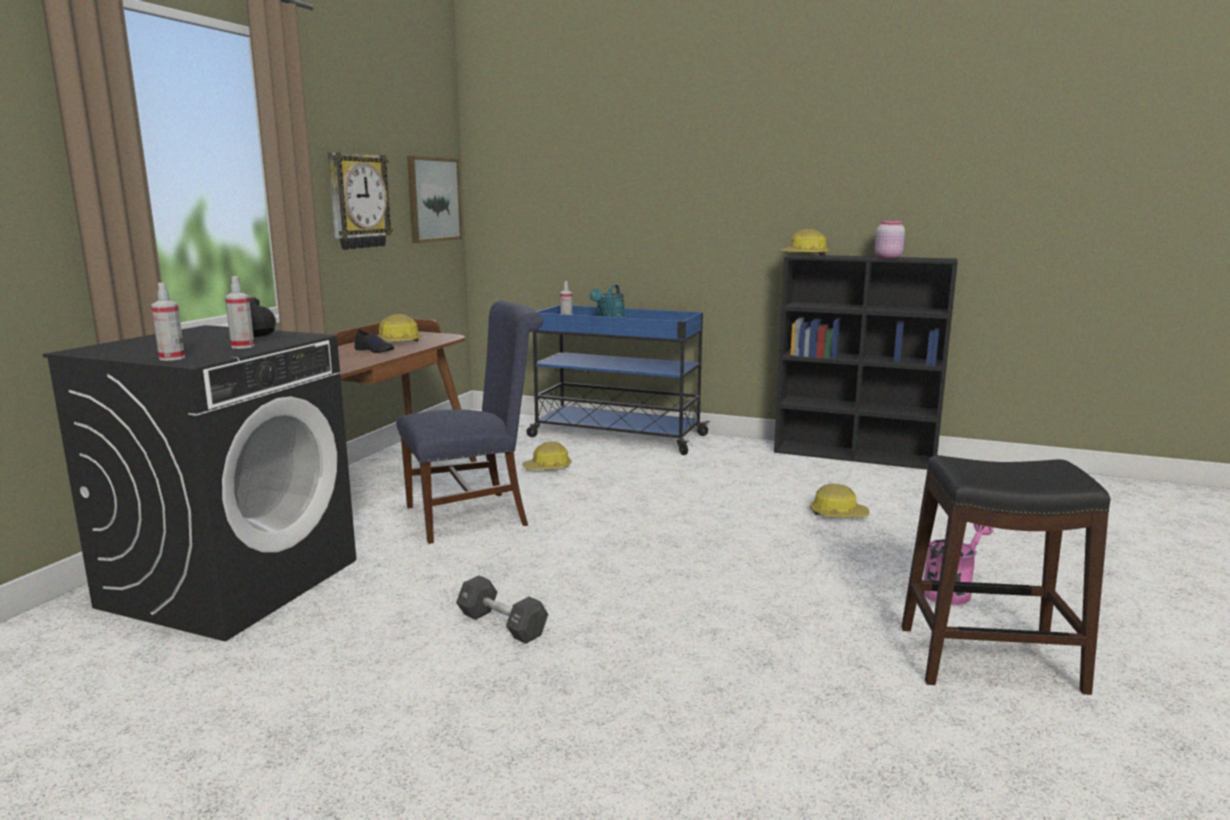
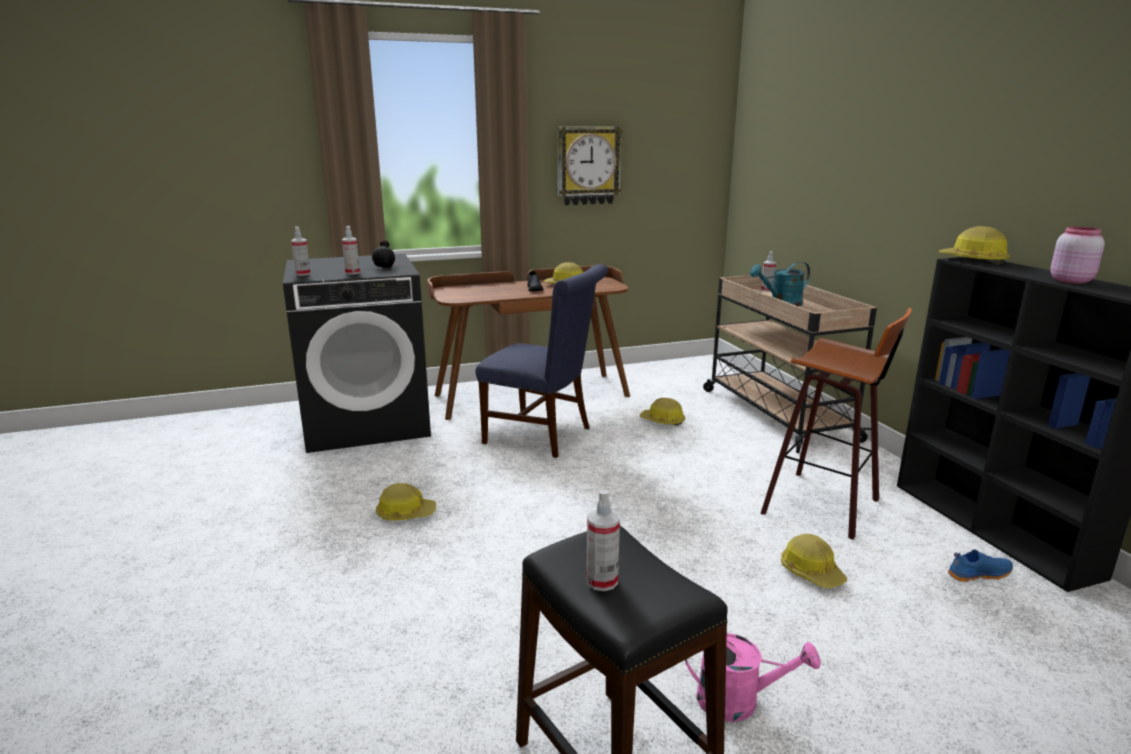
camera: 50 degrees right, 5 degrees up
(433, 199) = (686, 163): picture -> none
(502, 624) = (405, 513): black dumbbell -> hard hat
(615, 436) = (776, 413): blue cart -> beige cart
(766, 477) = (826, 505): none -> stool
(895, 479) = (977, 574): none -> blue shoe
(1018, 476) = (602, 581): none -> spray bottle

